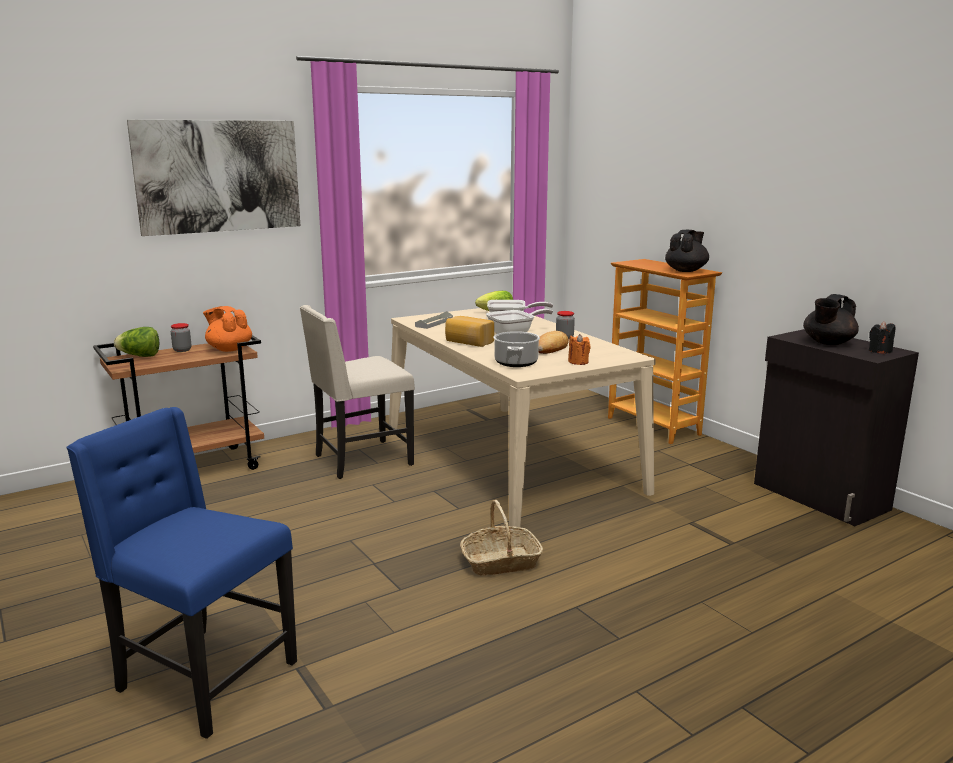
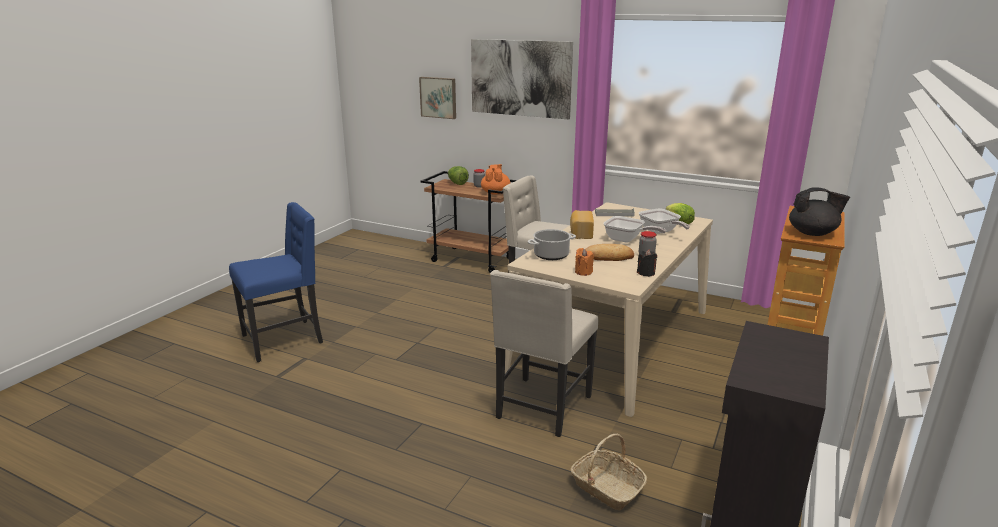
camera: 60 degrees right, 5 degrees up
(67, 221) = (439, 97): none -> picture
(203, 678) = (284, 339): blue chair -> blue chair turned 60 degrees clockwise
(501, 562) = (454, 381): basket -> basket (606, 487)
(604, 529) = (542, 408): none -> beige chair
(828, 343) = (771, 352): black teapot -> none
(880, 351) = (784, 383): black candle -> black candle (646, 273)

